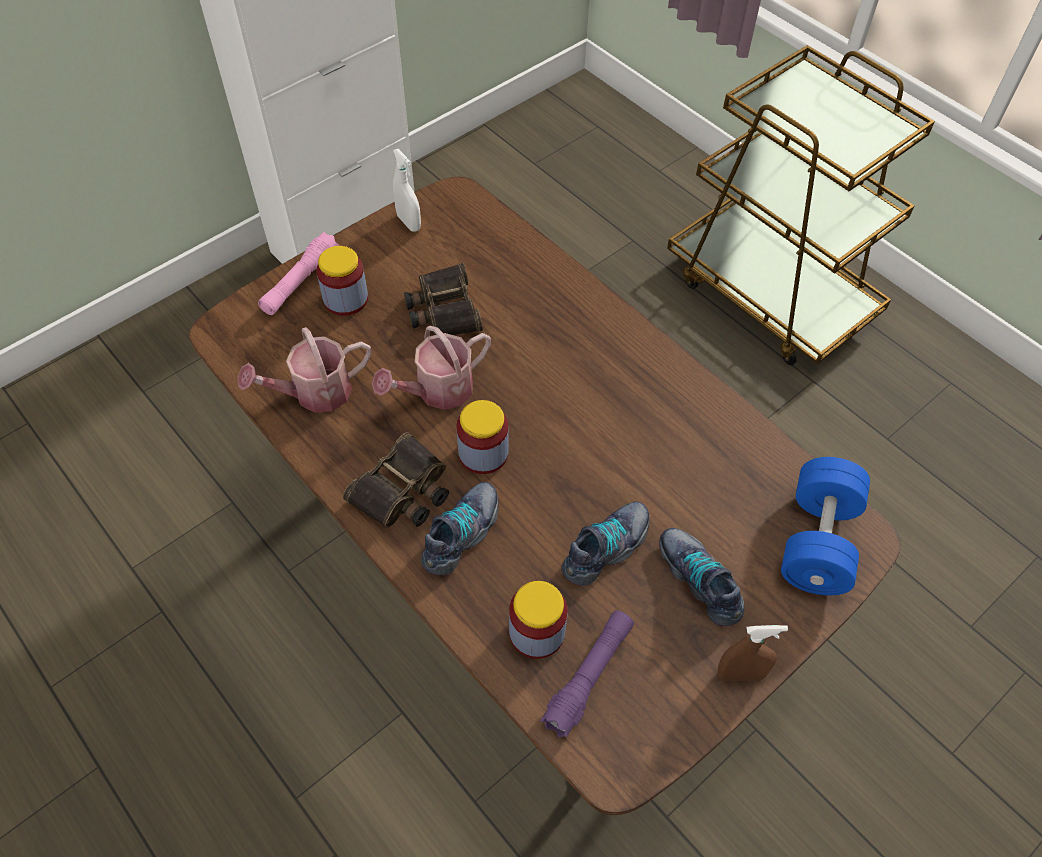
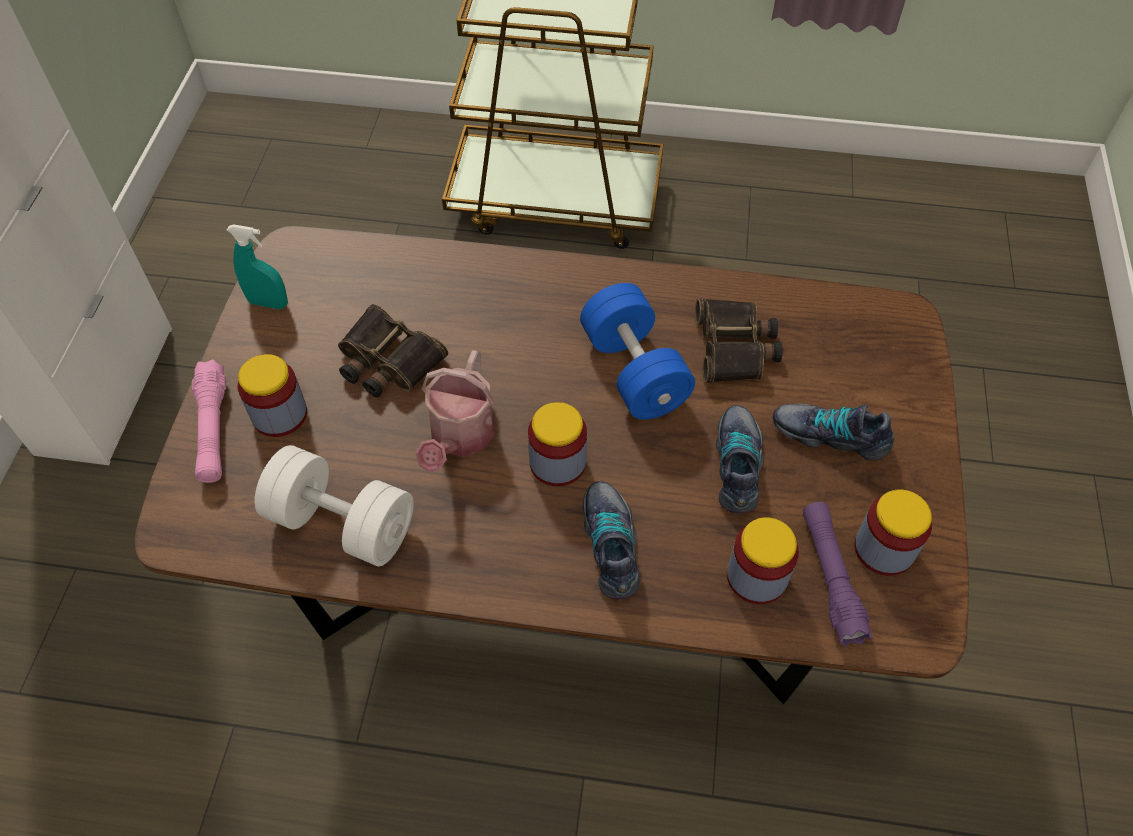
camera: 40 degrees left, 0 degrees up
(314, 393) = (342, 523): watering can -> white dumbbell
(403, 491) = (522, 548): binoculars -> binoculars (735, 347)
(409, 223) = (268, 303): white spray bottle -> turquoise spray bottle
(651, 689) = (884, 549): none -> jar
(740, 674) = (930, 485): brown spray bottle -> none
(817, 541) = (878, 342): blue dumbbell -> blue dumbbell (634, 371)

